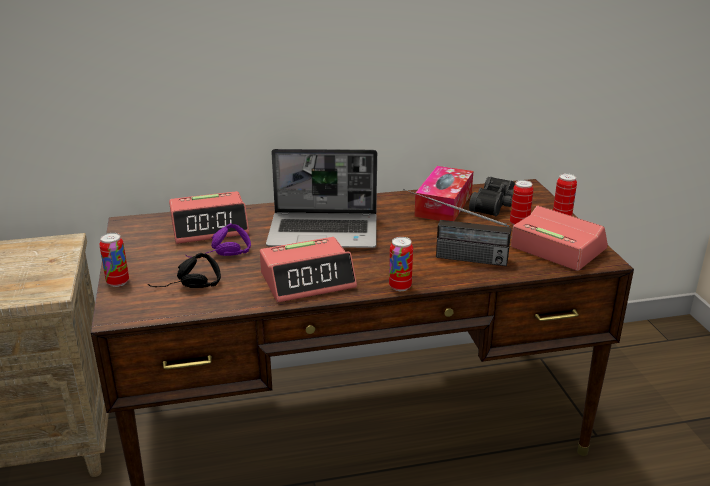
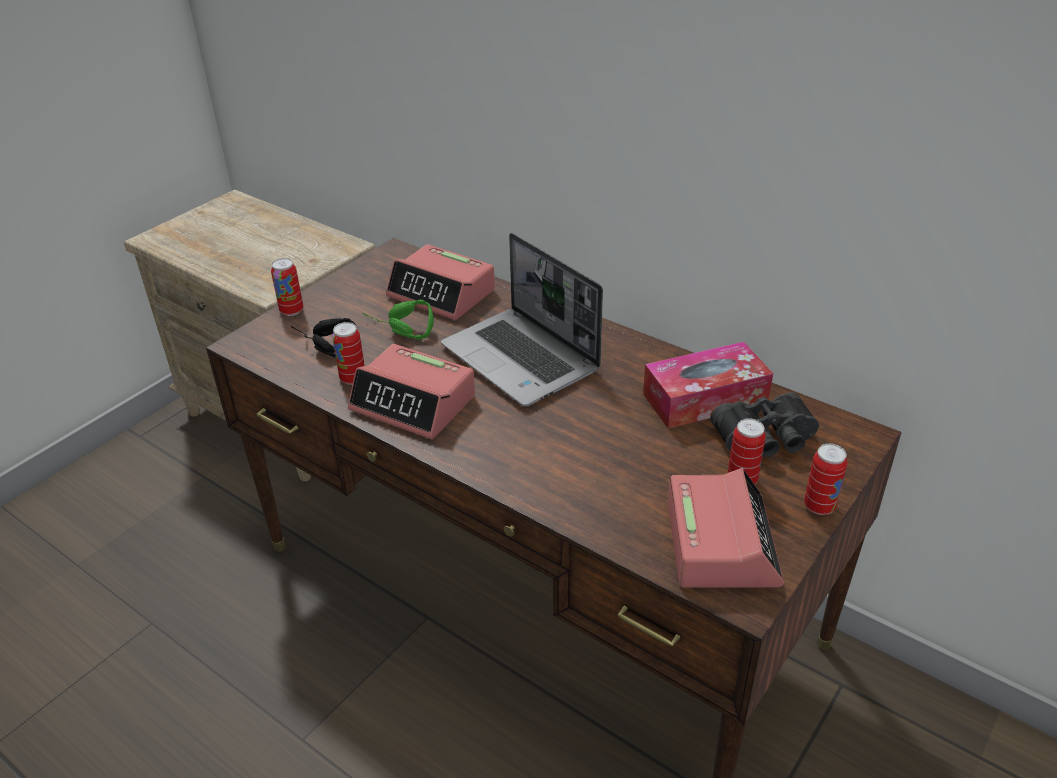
camera: 50 degrees right, 10 degrees up
(221, 256) = (397, 331): purple headphones -> green headphones
(400, 287) = (471, 467): can -> can (353, 378)
(452, 256) = (585, 469): radio -> none

